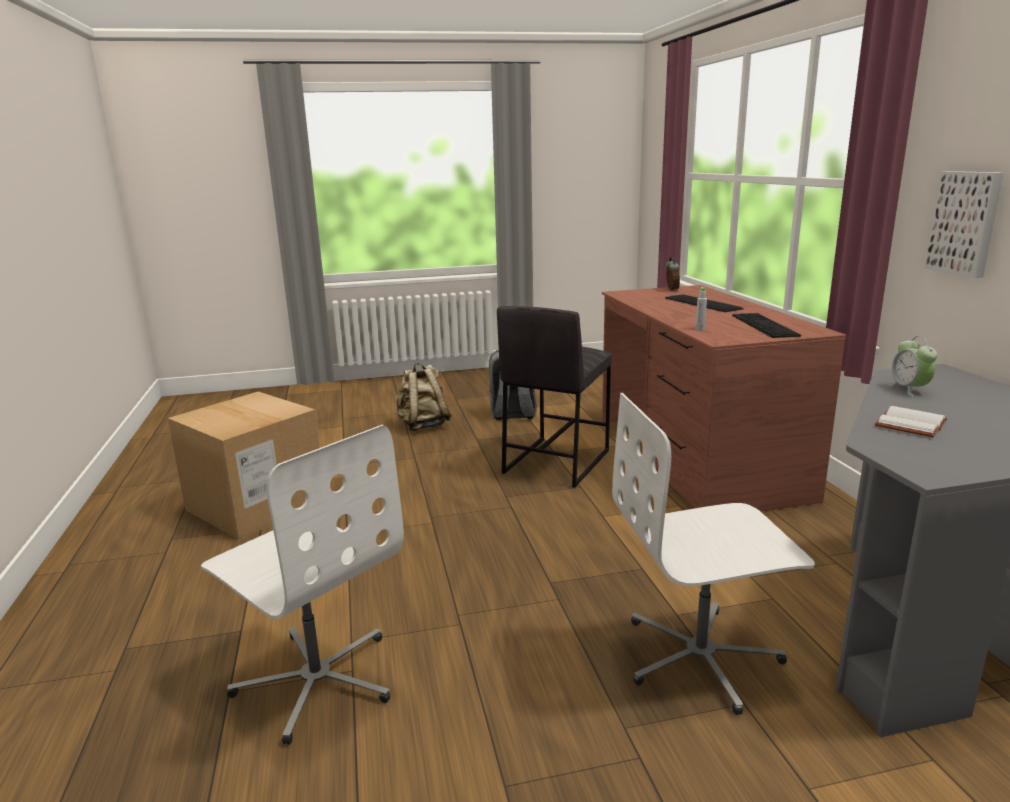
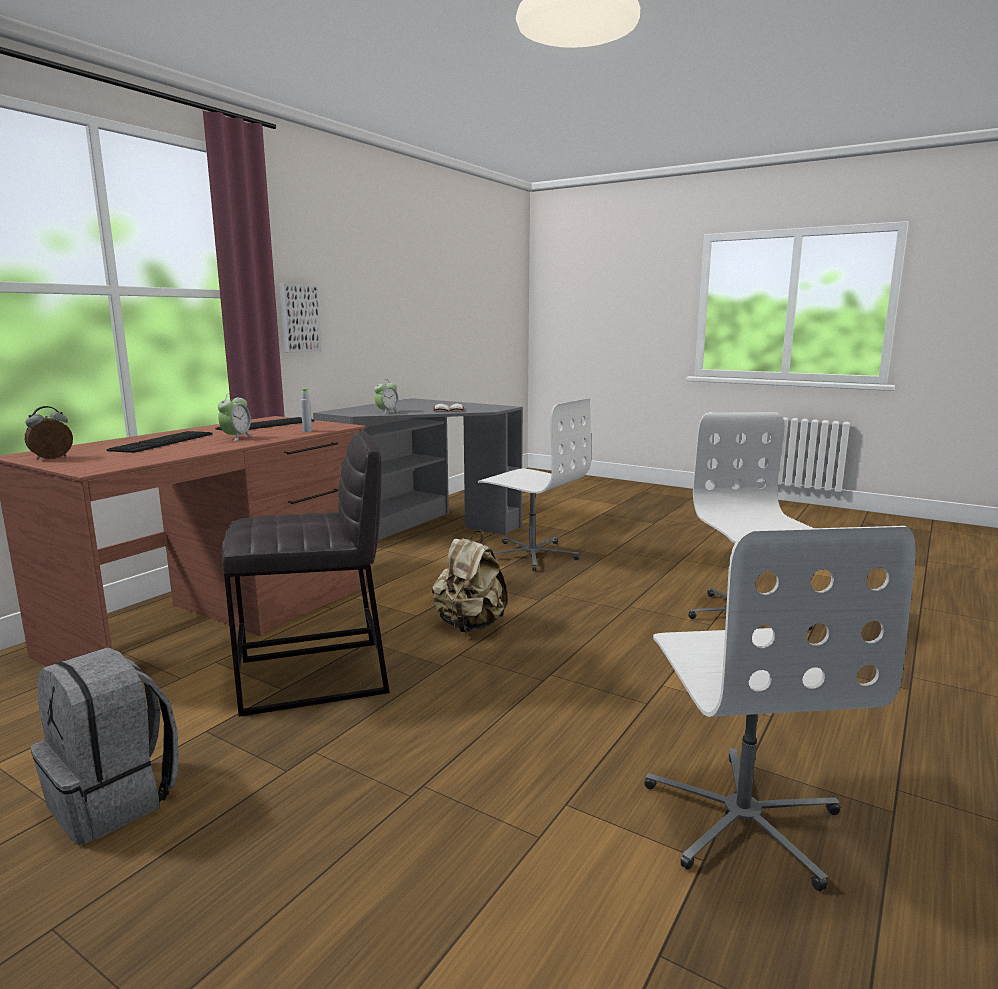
camera: 135 degrees left, 5 degrees down
(256, 504) = (743, 818): cardboard box -> white office chair
(423, 426) = (263, 879): beige backpack -> beige backpack (470, 625)
(694, 314) = (236, 437): none -> alarm clock

